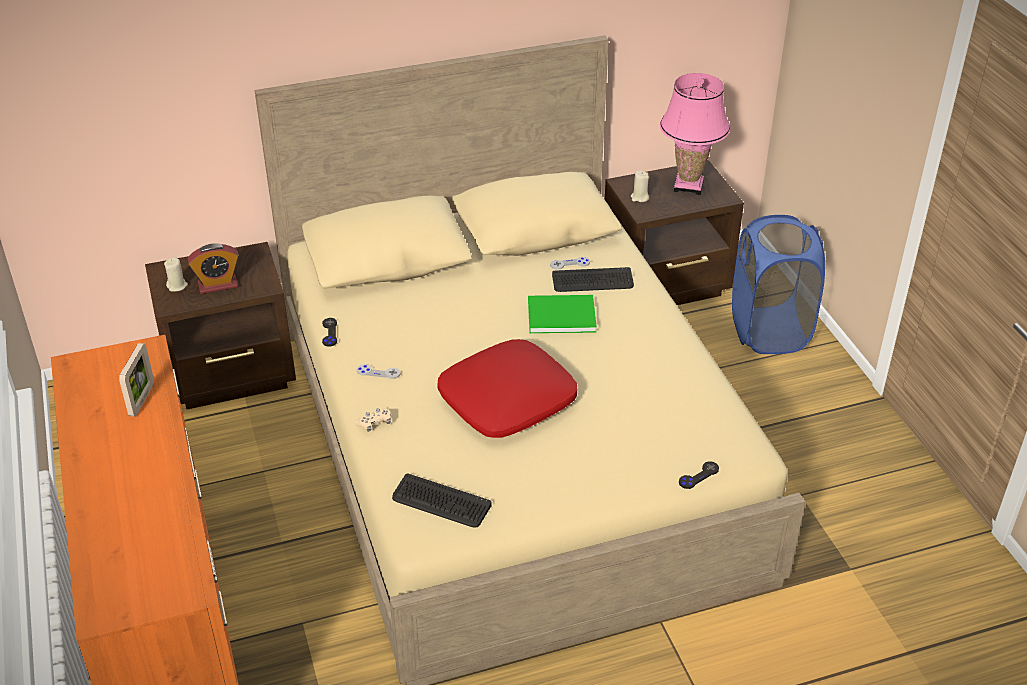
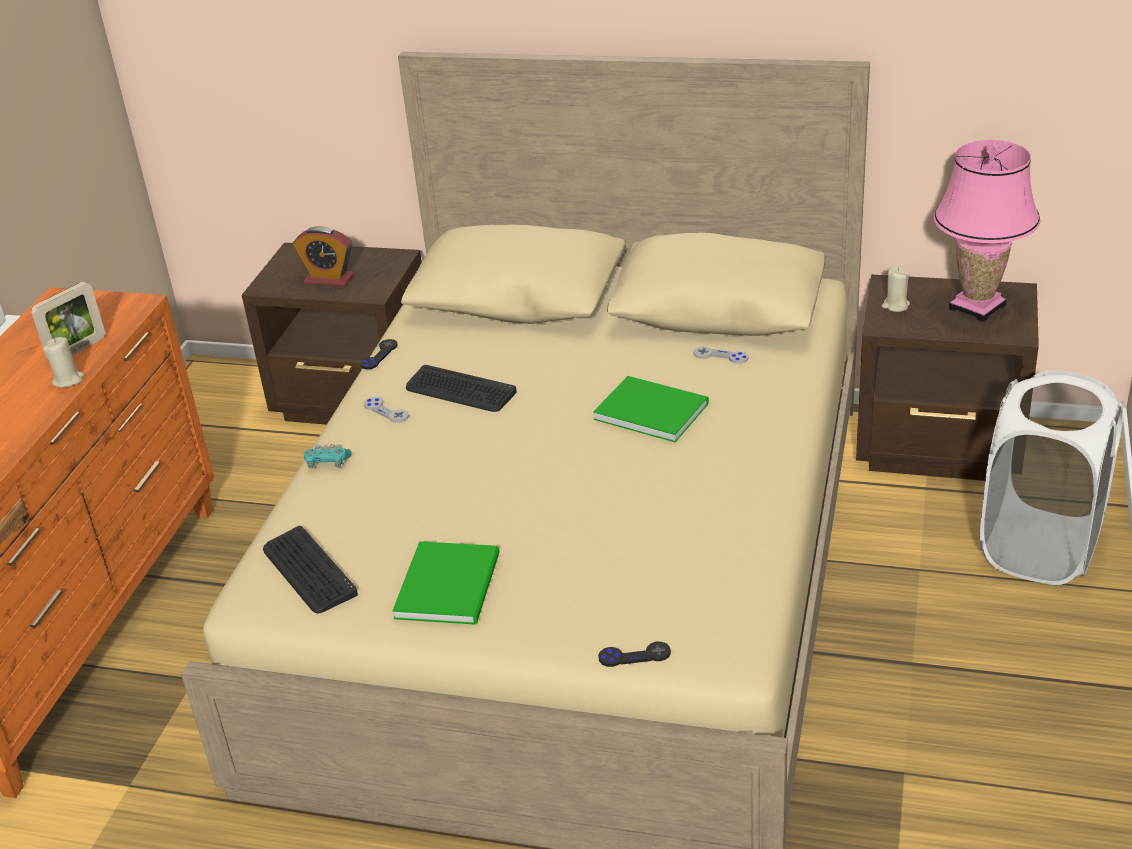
camera: 35 degrees right, 5 degrees down
(177, 286) = (291, 270): beige candle -> beige candle (68, 380)
(374, 423) = (327, 463): beige game controller -> turquoise game controller
(507, 399) = (493, 485): red pillow -> none
(545, 474) = (451, 583): none -> green book
(592, 281) = (729, 383): keyboard -> keyboard (460, 390)
(769, 331) = (1040, 547): blue laundry basket -> white laundry basket

